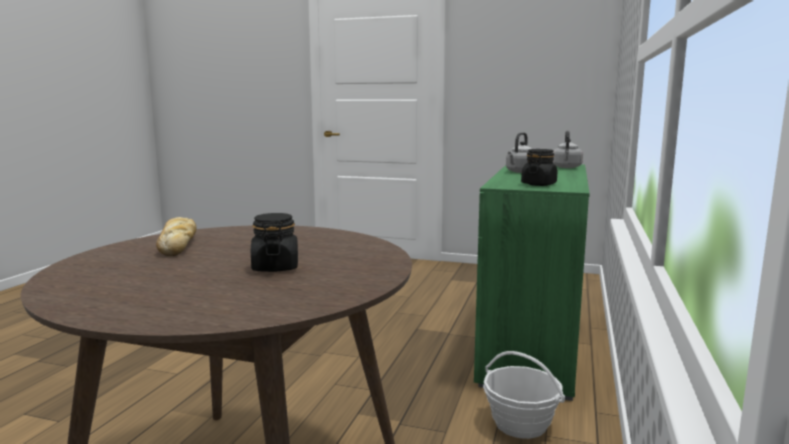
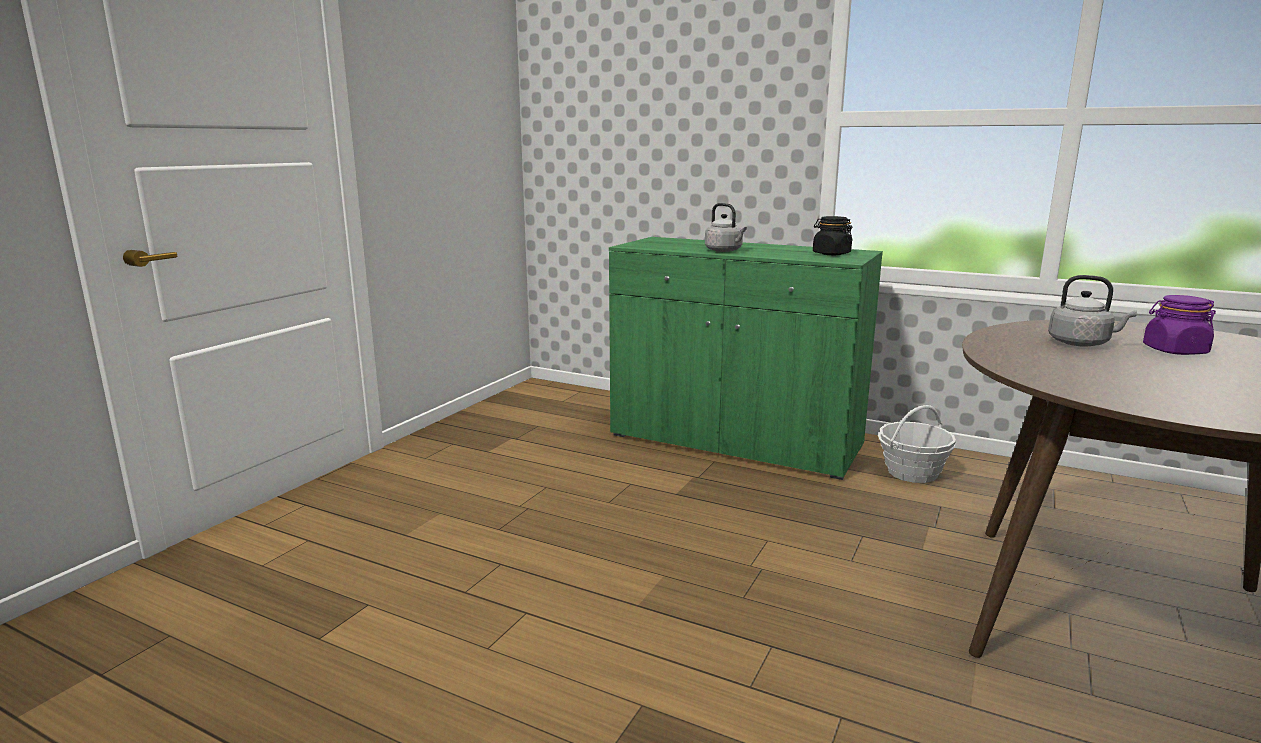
camera: 80 degrees left, 5 degrees up
(178, 244) = (1130, 387): bread -> none
(275, 267) = (1174, 351): black jar -> purple jar
(566, 167) = (684, 241): grey kettle -> grey kettle (1081, 343)

